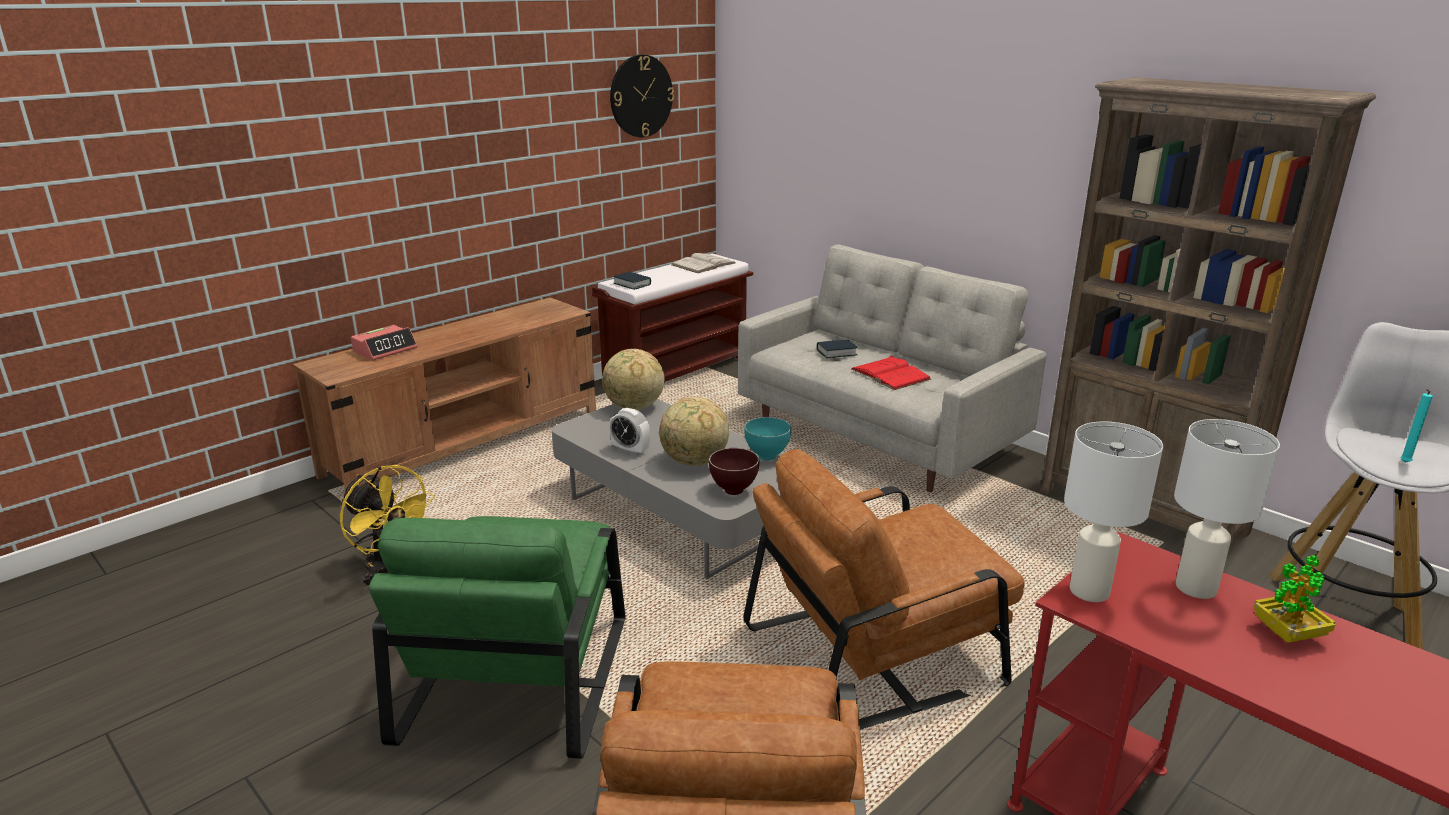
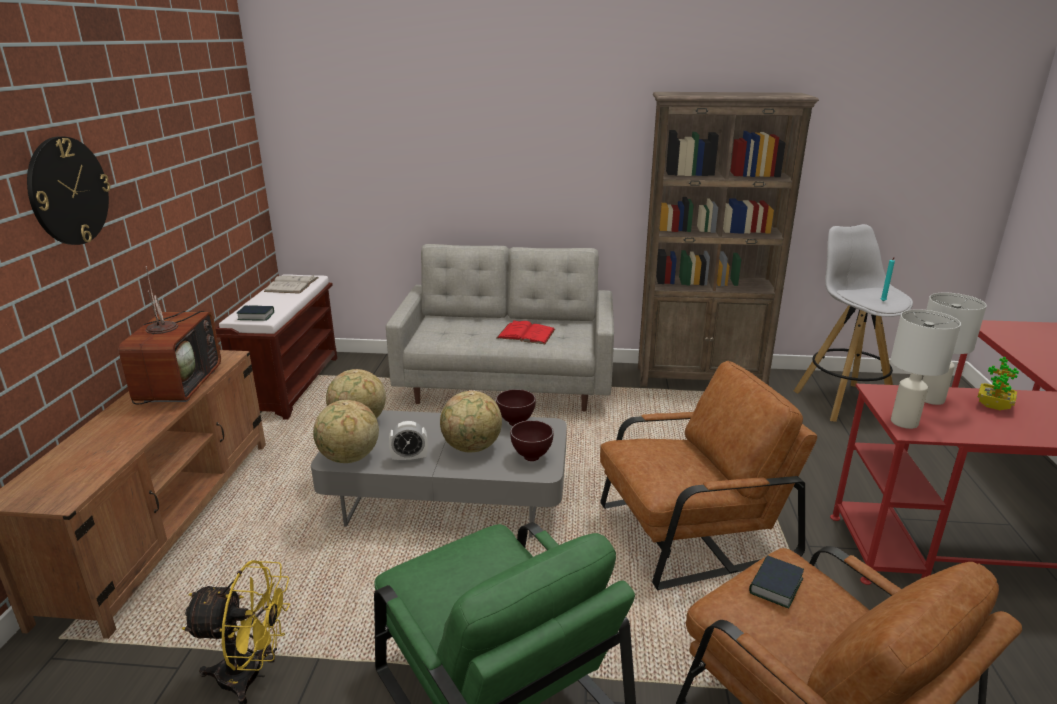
camera: 40 degrees left, 0 degrees up
(385, 350) = (79, 453): alarm clock -> none
(505, 323) = (178, 385): none -> television
(587, 432) = (349, 458): none -> globe
(641, 96) = (212, 137): wall clock -> wall clock (68, 191)
(766, 457) = (516, 423): turquoise bowl -> brown bowl
(836, 352) = (468, 329): book -> book (775, 586)
(876, 652) = (692, 531): brown armchair -> brown armchair turned 135 degrees counterclockwise

